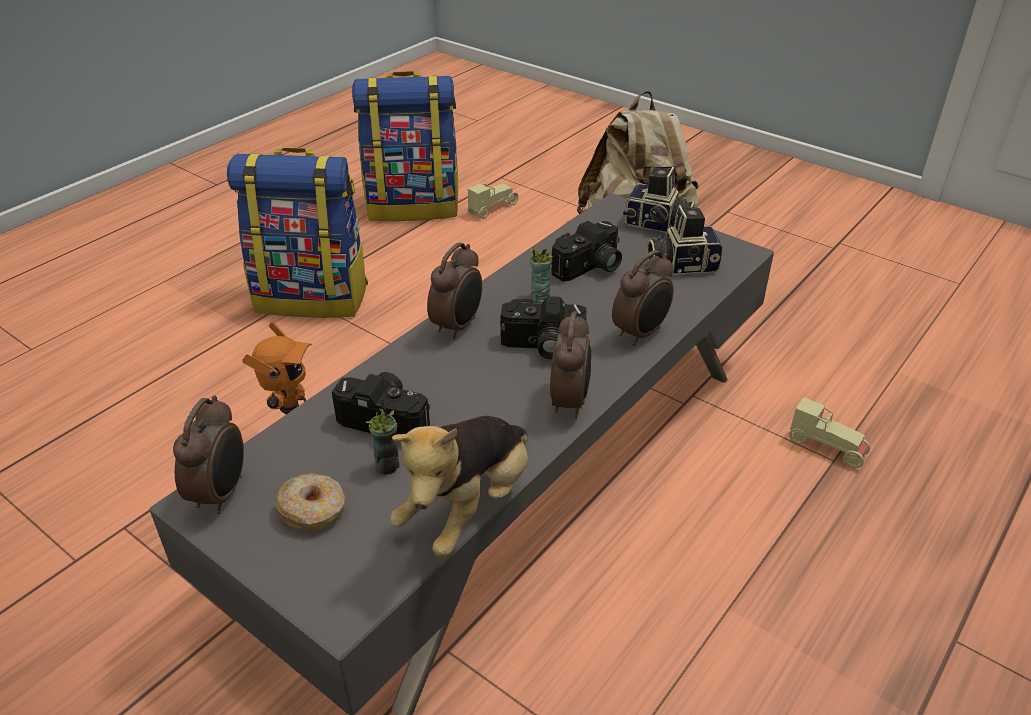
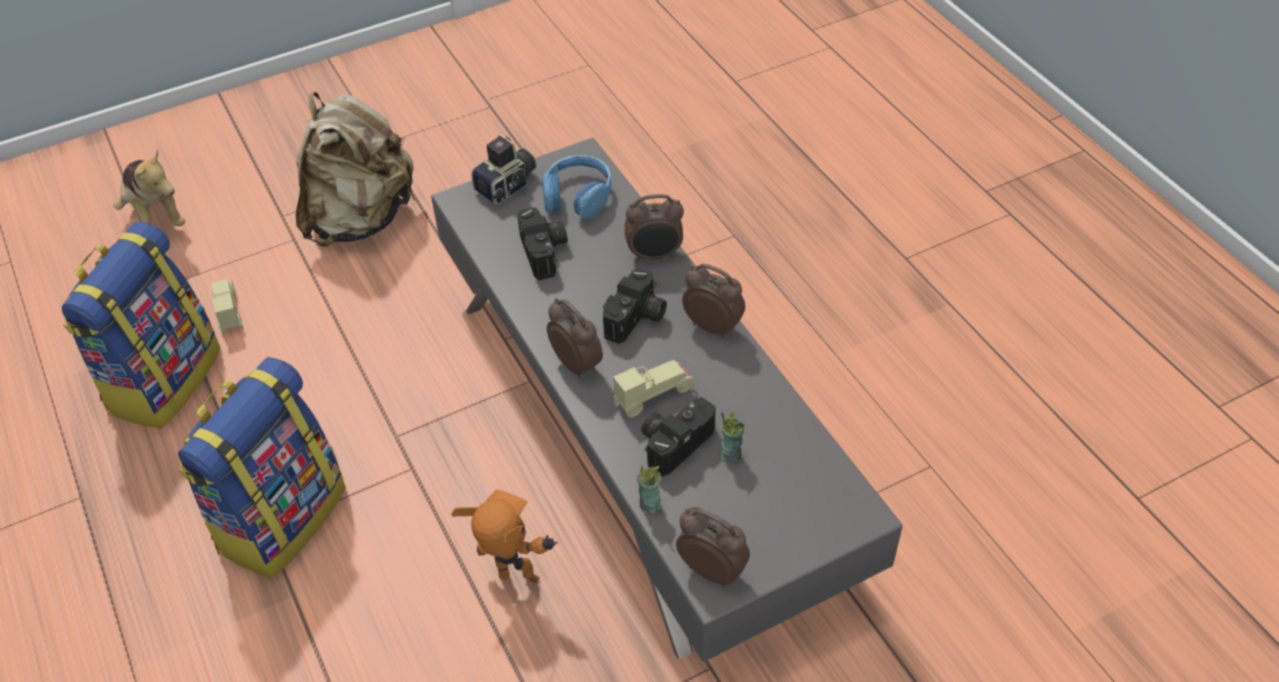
camera: 65 degrees left, 10 degrees up
(313, 510) = (758, 512): donut -> none
(468, 507) = (796, 418): plush toy -> plush toy (155, 215)
(540, 297) = (567, 298): cup -> cup (649, 505)
(641, 333) = (654, 255): alarm clock -> alarm clock turned 105 degrees clockwise
(681, 264) = (577, 196): camera -> blue headphones
(827, 447) = (720, 232): beige toy car -> beige toy car (653, 395)

